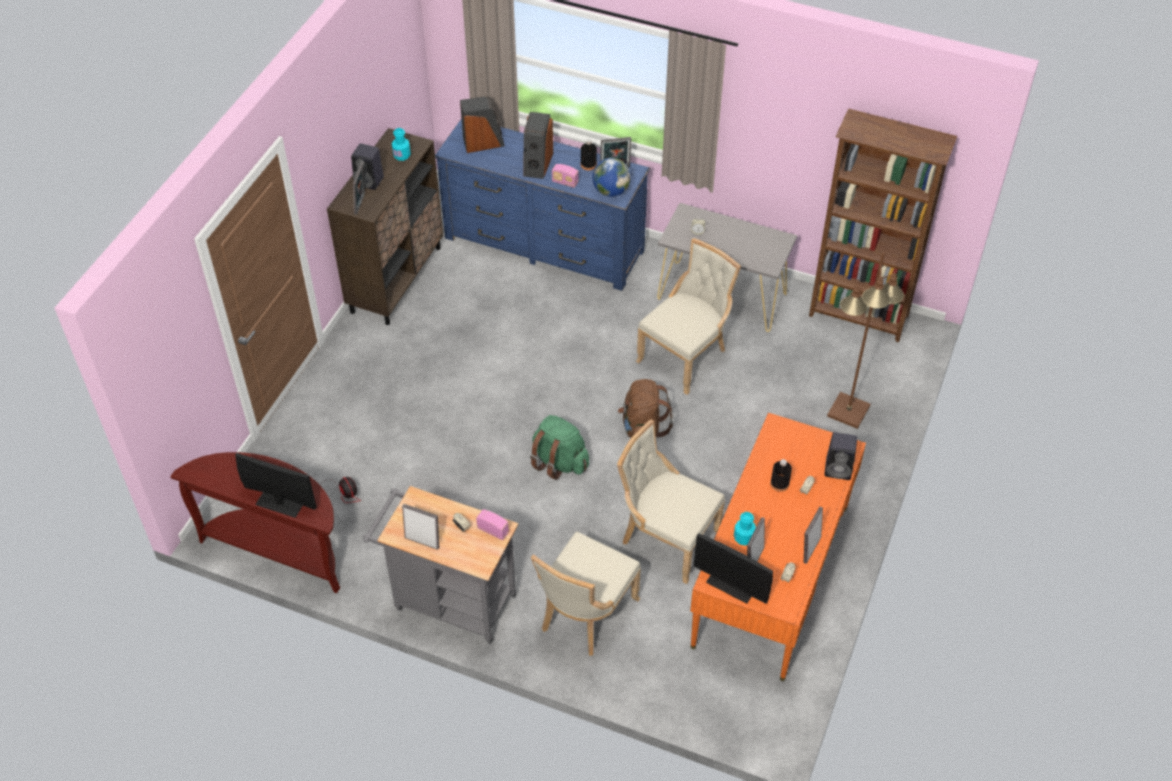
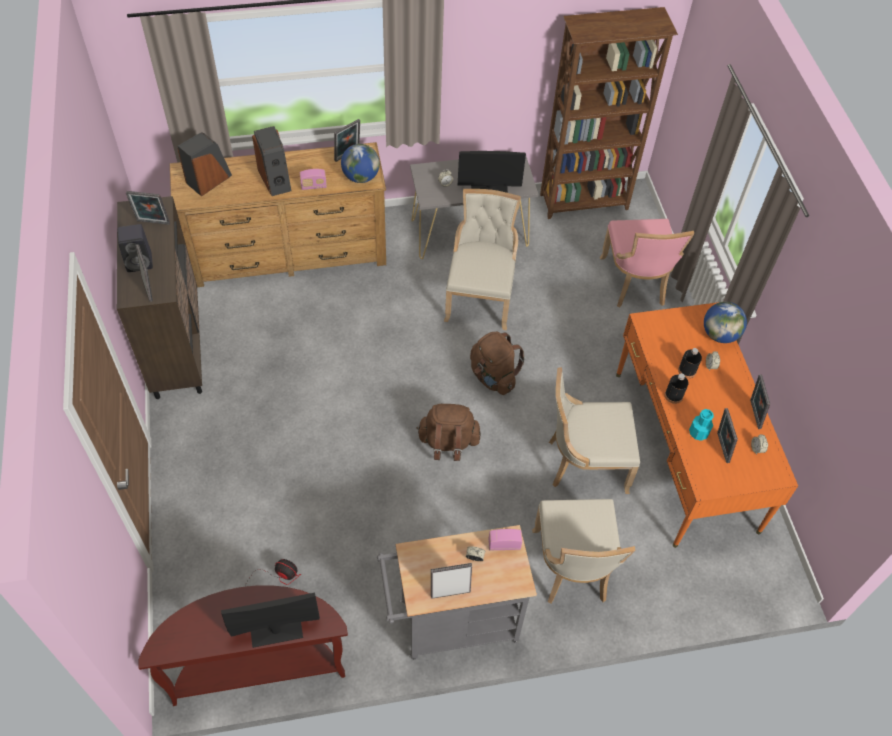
camera: 35 degrees left, 5 degrees up
(402, 155) = (153, 223): turquoise bottle -> picture frame
(544, 244) = (289, 253): blue dresser -> brown dresser
(559, 462) = (448, 442): green backpack -> brown backpack
(588, 165) = (322, 161): black bottle -> black bottle (673, 395)
(731, 585) = (722, 480): monitor -> monitor (489, 187)
(839, 469) = (719, 334): black speaker -> globe
(847, 411) = (635, 283): brown floor lamp -> pink chair

